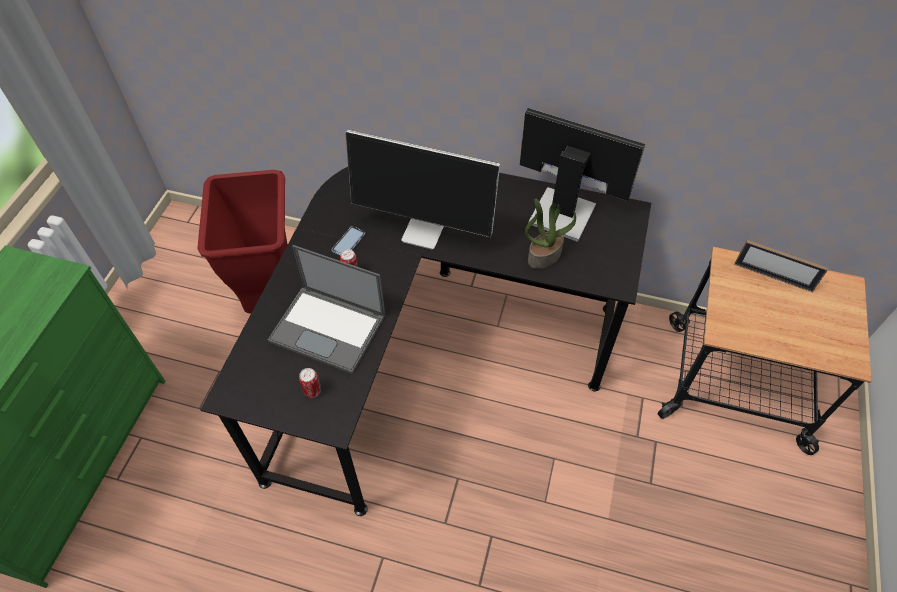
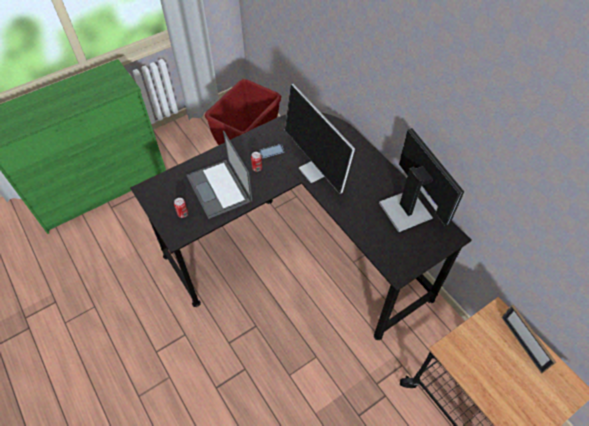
camera: 40 degrees right, 0 degrees up
(544, 255) = (370, 226): potted plant -> none

